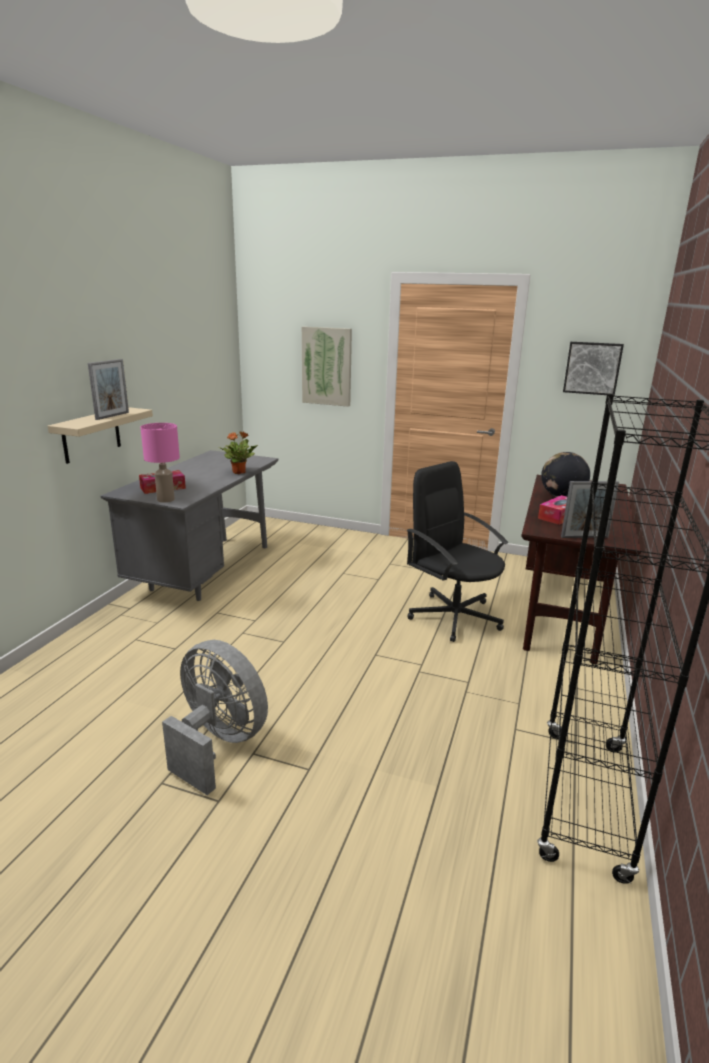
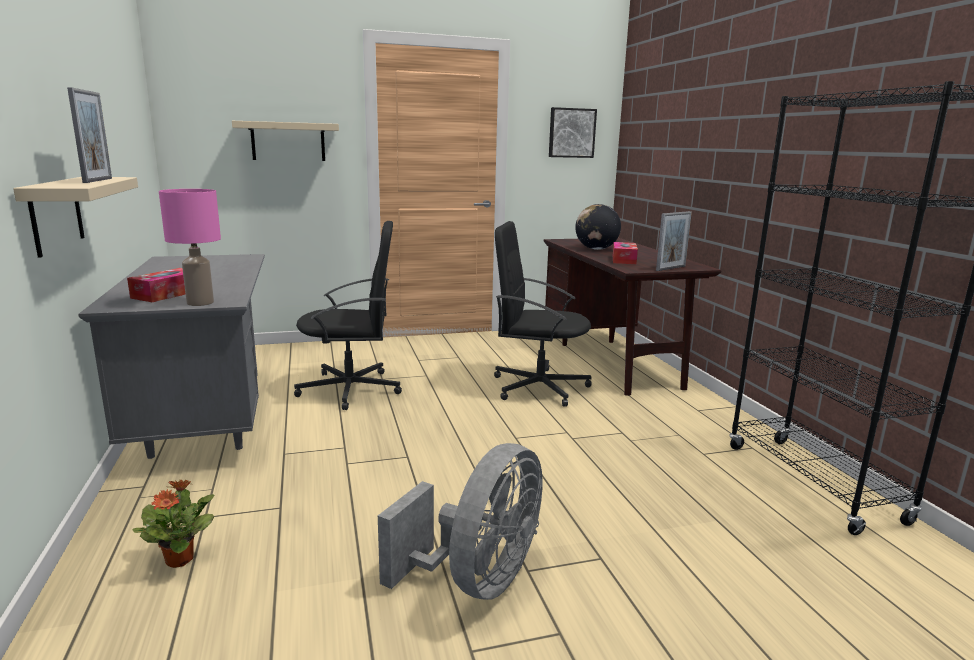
camera: 35 degrees left, 5 degrees down
(218, 744) = (477, 579): grey fan -> grey fan turned 120 degrees clockwise
(239, 472) = (244, 269): potted plant -> potted plant (180, 559)
(312, 576) = (351, 389): none -> black office chair
(327, 366) = (288, 141): picture -> beige shelf

